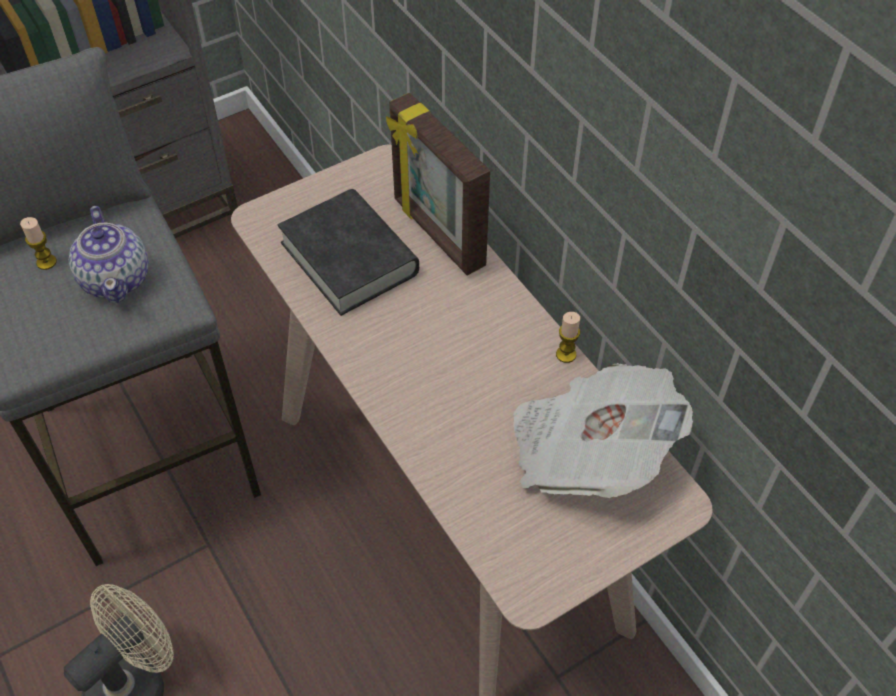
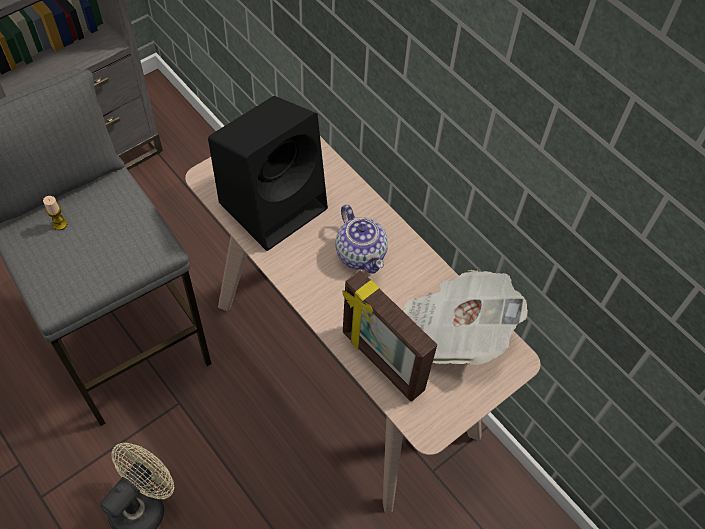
camera: 10 degrees left, 5 degrees up
(116, 278) = (113, 233): teapot -> teapot (361, 253)
(349, 258) = (274, 203): black book -> black speaker
(437, 233) = (333, 180): picture frame -> picture frame (381, 362)
(566, 354) = (433, 263): candle -> none

